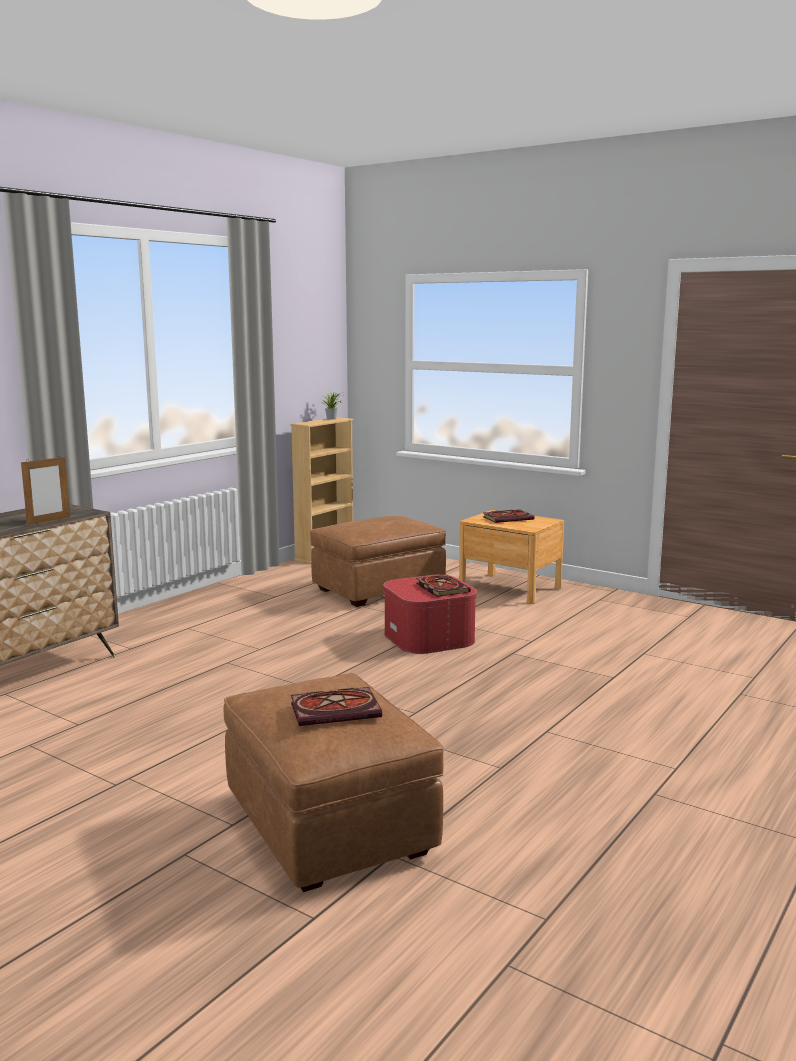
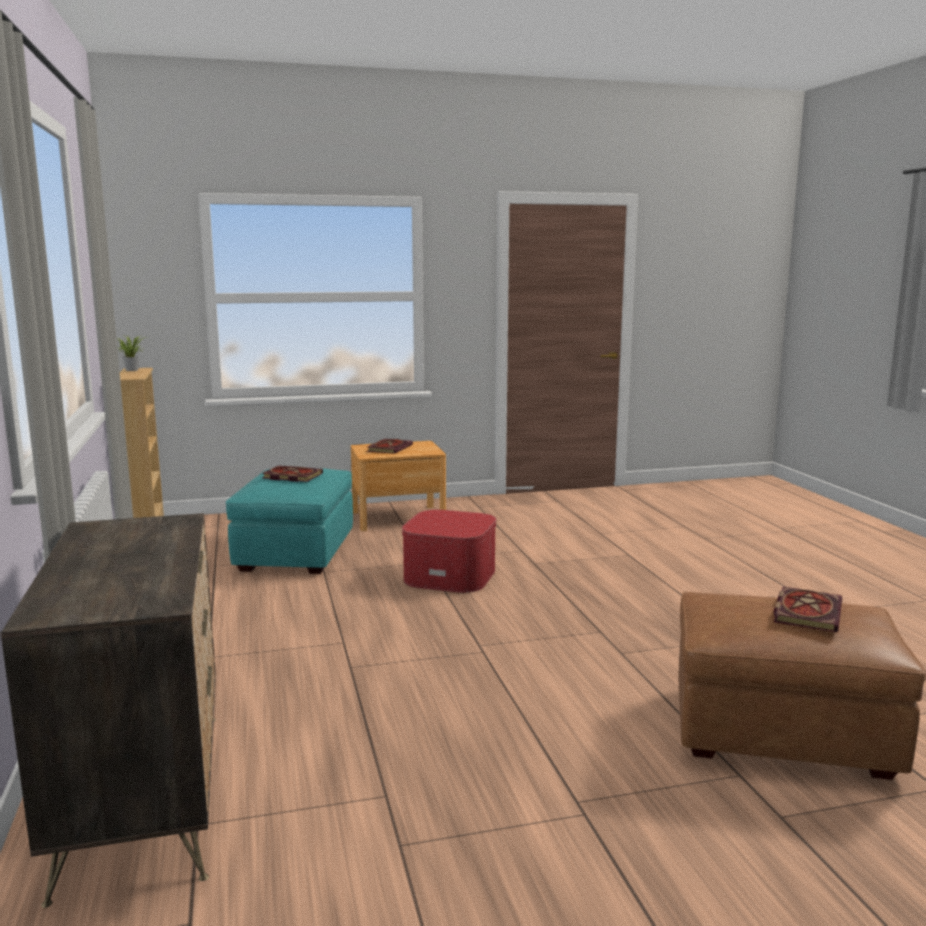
camera: 50 degrees left, 0 degrees up
(49, 520) = (179, 541): picture frame -> none
(378, 589) = (295, 553): brown ottoman -> turquoise ottoman
(440, 588) = (460, 520): book -> book (290, 476)

